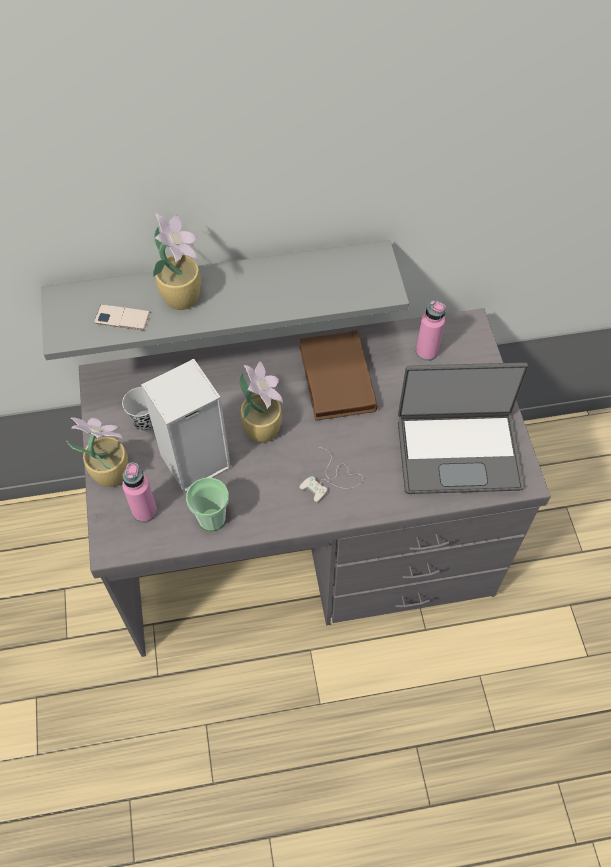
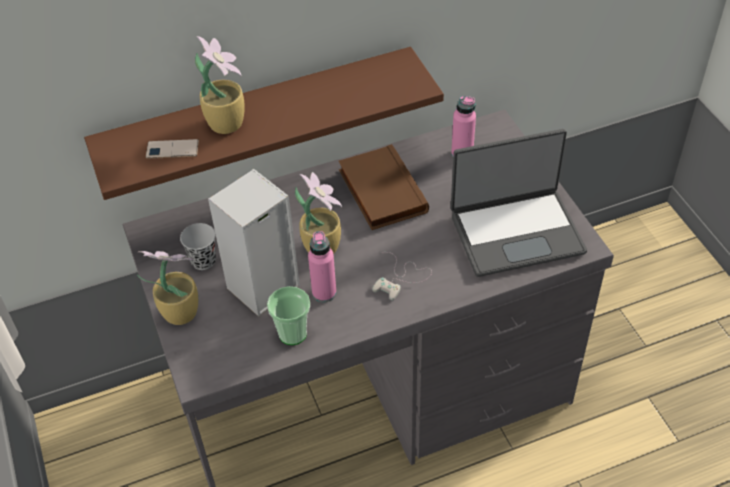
camera: 10 degrees left, 10 degrees down
(145, 511) = (223, 340): pink bottle -> pink bottle (324, 292)
(221, 288) = (257, 118): grey shelf -> brown shelf

